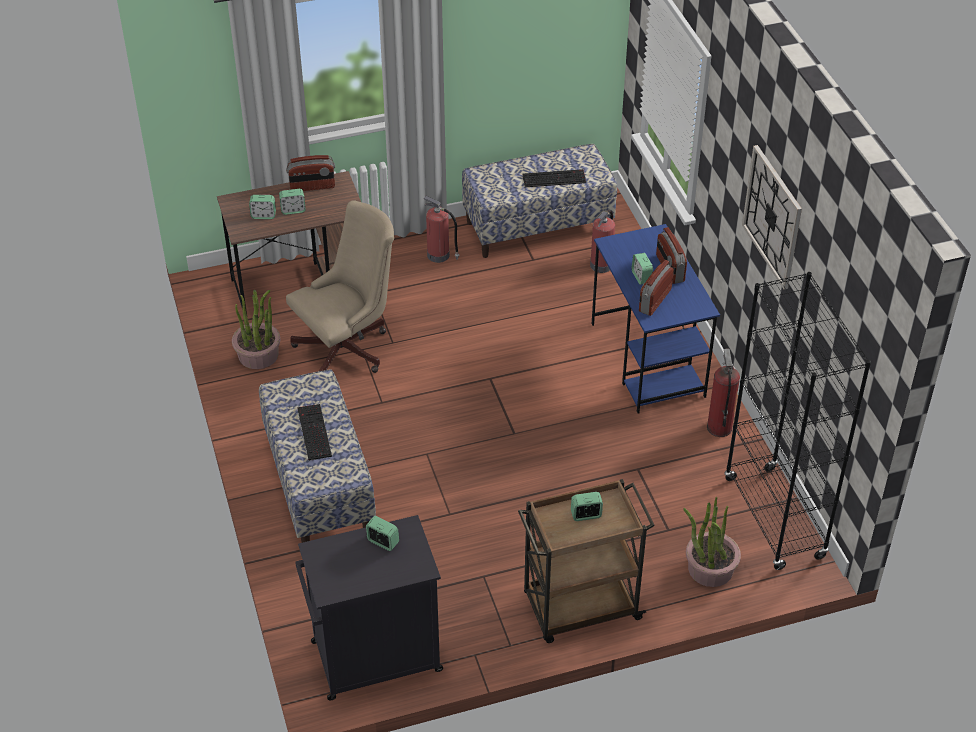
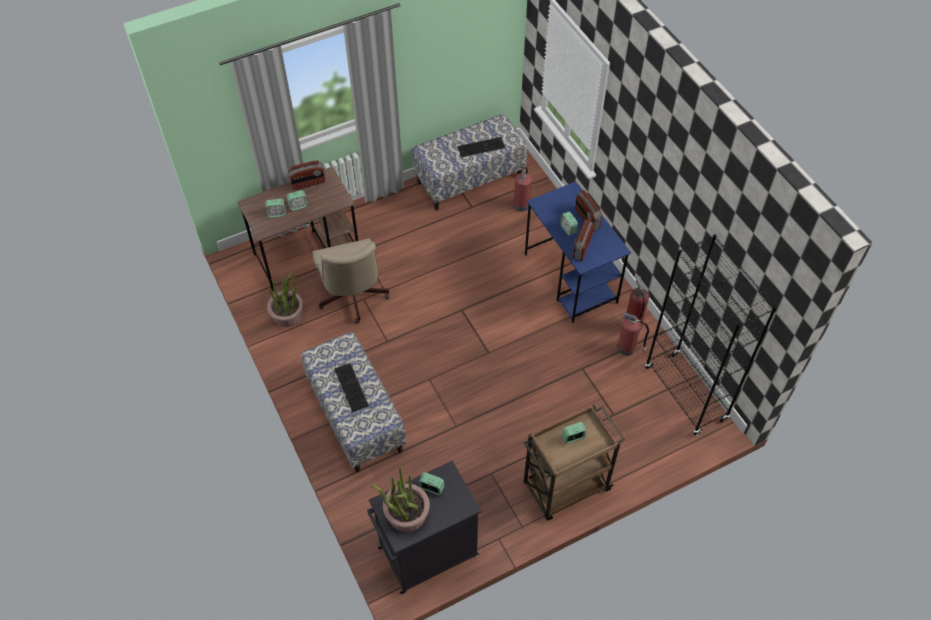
camera: 10 degrees left, 10 degrees up
(348, 347) = (353, 299): beige office chair -> beige office chair turned 120 degrees clockwise
(439, 255) = (403, 212): fire extinguisher -> fire extinguisher (627, 348)
(710, 569) = (649, 441): potted plant -> potted plant (406, 514)
(772, 216) = (674, 187): wall clock -> none

